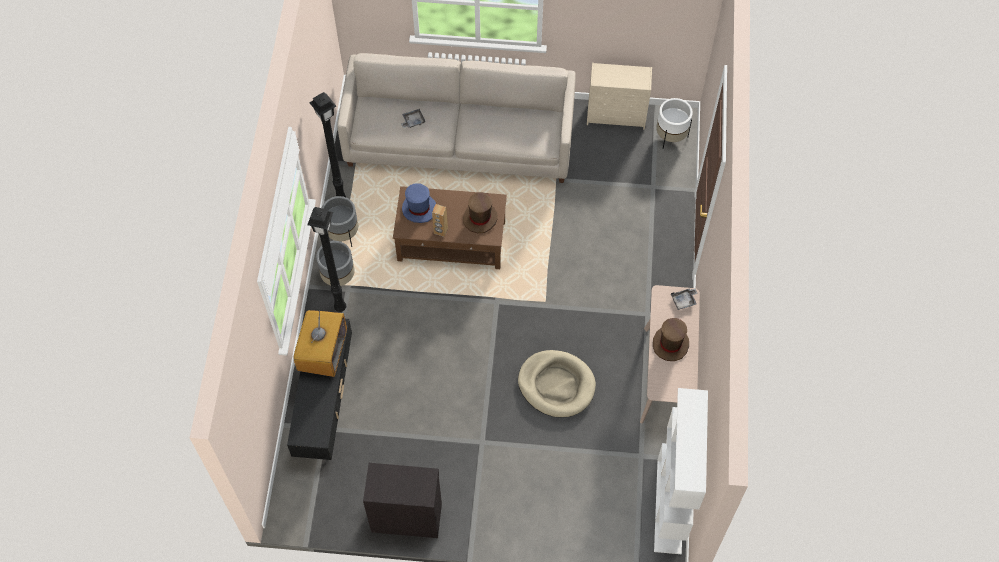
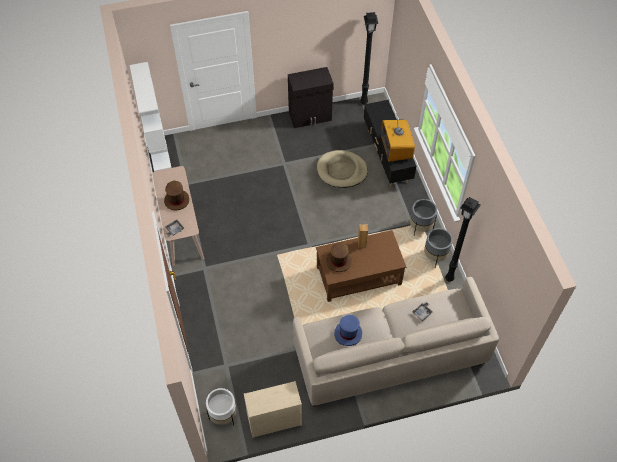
camera: 160 degrees right, 5 degrees down
(339, 308) = (409, 209): black floor lamp -> black floor lamp (364, 102)
(419, 208) = (384, 254): blue hat -> blue hat (348, 334)
(556, 385) = (250, 206): beige dog bed -> beige dog bed (341, 170)

